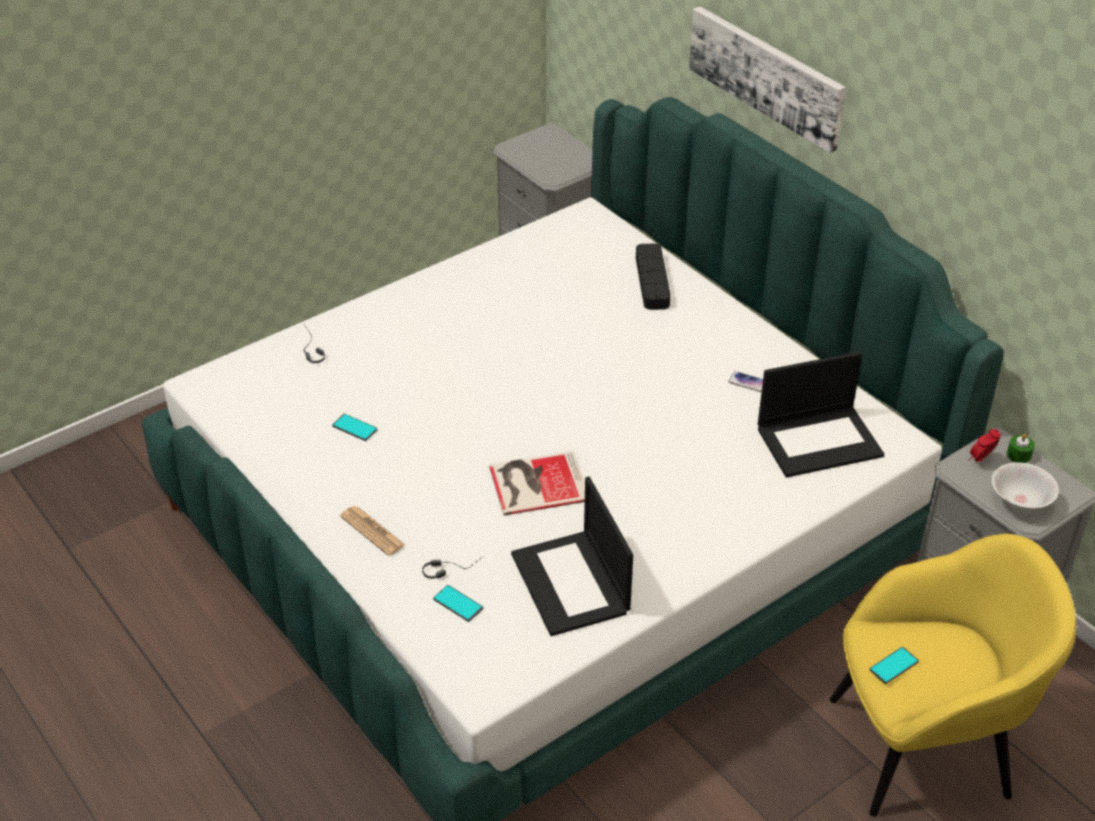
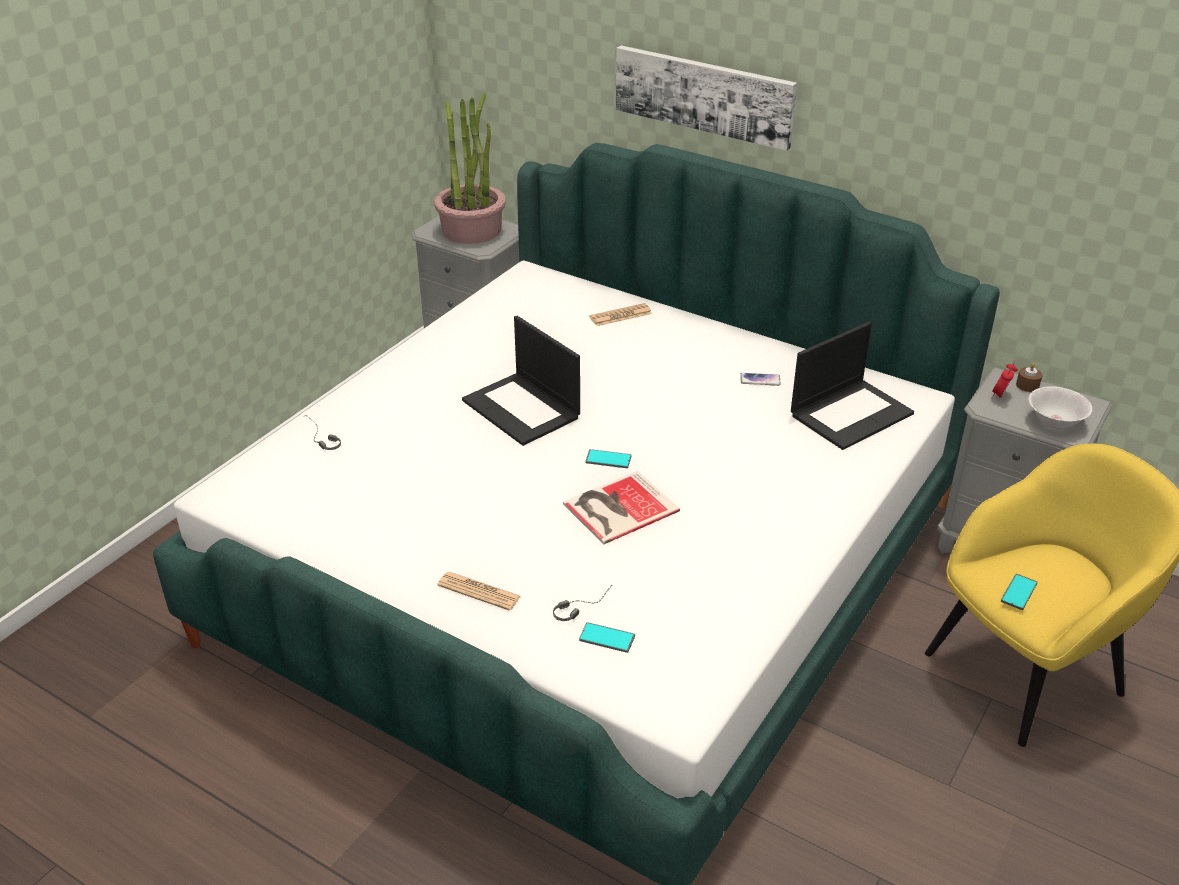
camera: 20 degrees left, 5 degrees down
(354, 428) = (406, 500): phone -> phone (608, 459)
(553, 153) = (472, 229): none -> potted plant
(571, 584) = (707, 590): laptop -> laptop (523, 409)
(652, 281) = (620, 315): black tray -> newspaper
(1019, 455) = (1027, 385): green candle -> brown candle

